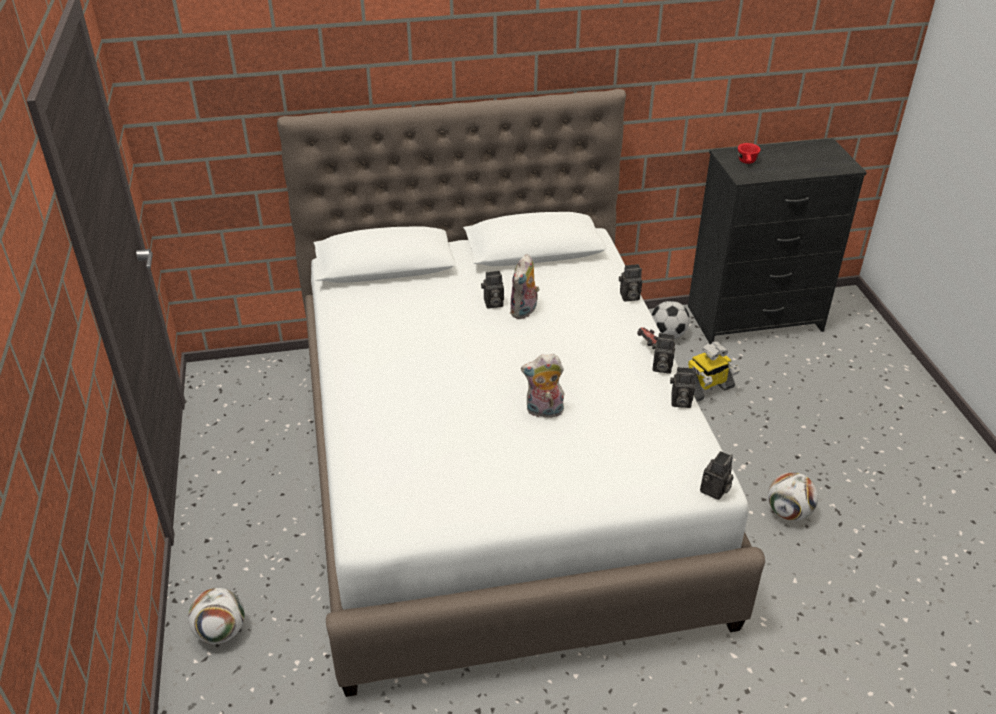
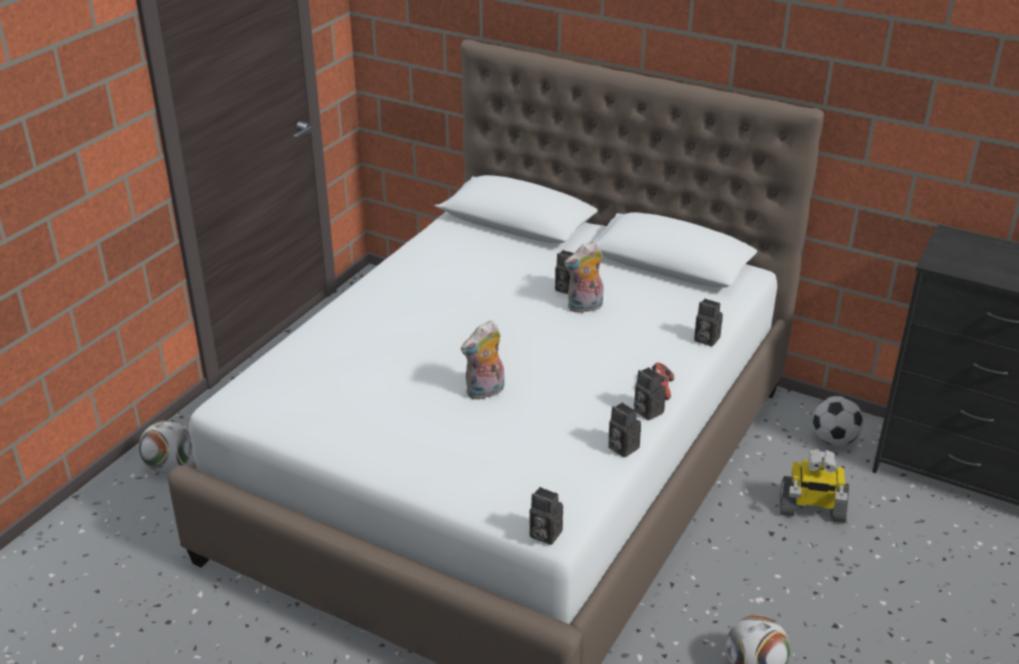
camera: 40 degrees right, 5 degrees down
(543, 412) = (485, 392): plush toy -> plush toy turned 75 degrees counterclockwise
(715, 491) = (543, 534): camera -> camera turned 45 degrees clockwise
(747, 162) = (965, 251): red cup -> none

